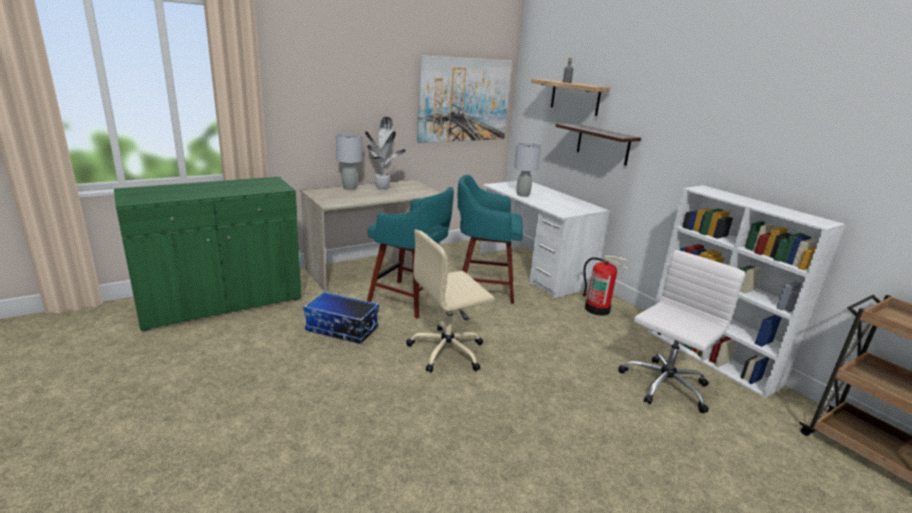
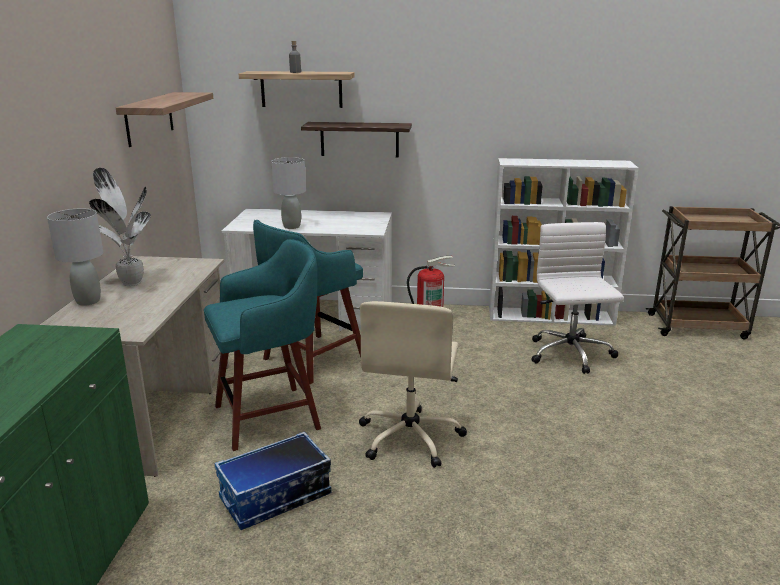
camera: 50 degrees left, 0 degrees up
(464, 100) = (149, 118): picture -> shelf

